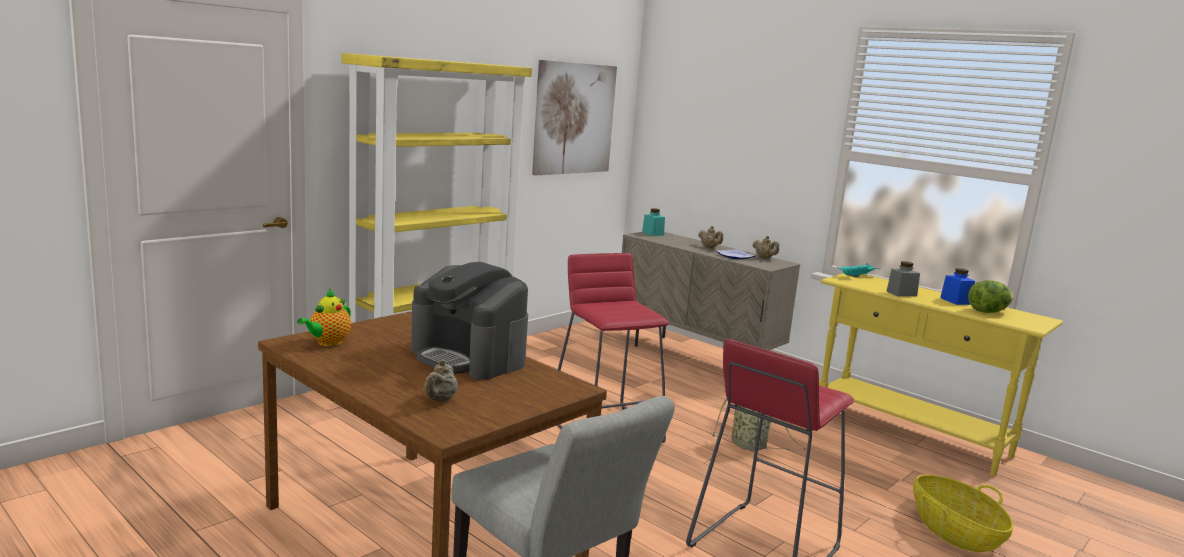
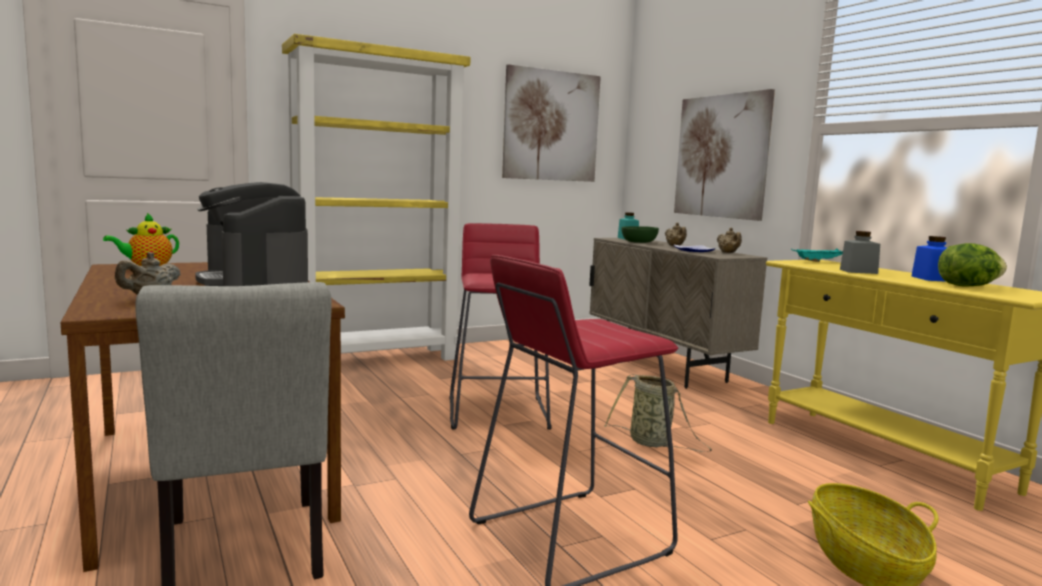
camera: 20 degrees right, 5 degrees down
(671, 241) = (638, 242): none -> green bowl
(746, 162) = (721, 156): none -> picture

